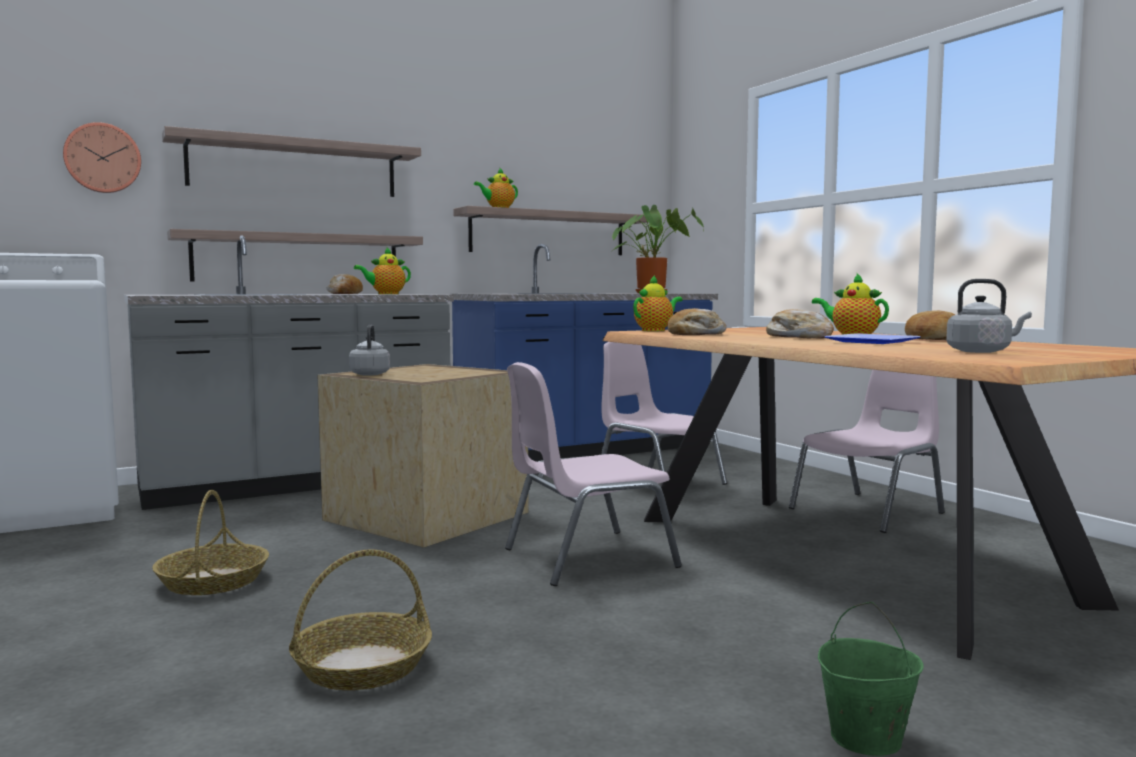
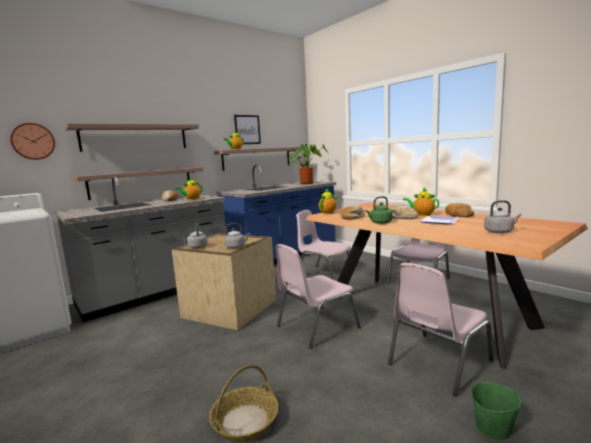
camera: 10 degrees left, 5 degrees up
(213, 581) = (142, 370): basket -> none
(443, 377) = (236, 247): none -> grey kettle
(530, 170) = (247, 129): none -> picture
(741, 339) = (380, 223): none -> green kettle
(815, 634) = (437, 363): none -> pink chair

